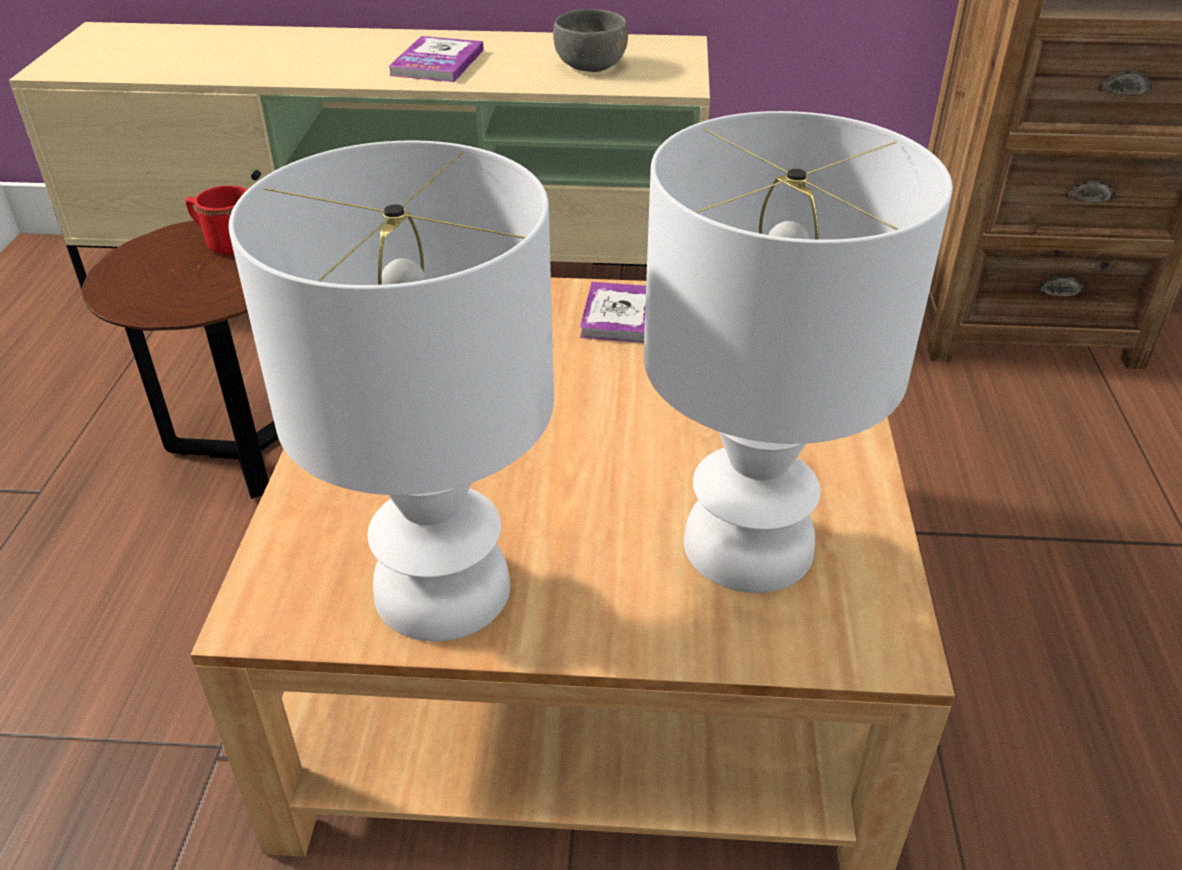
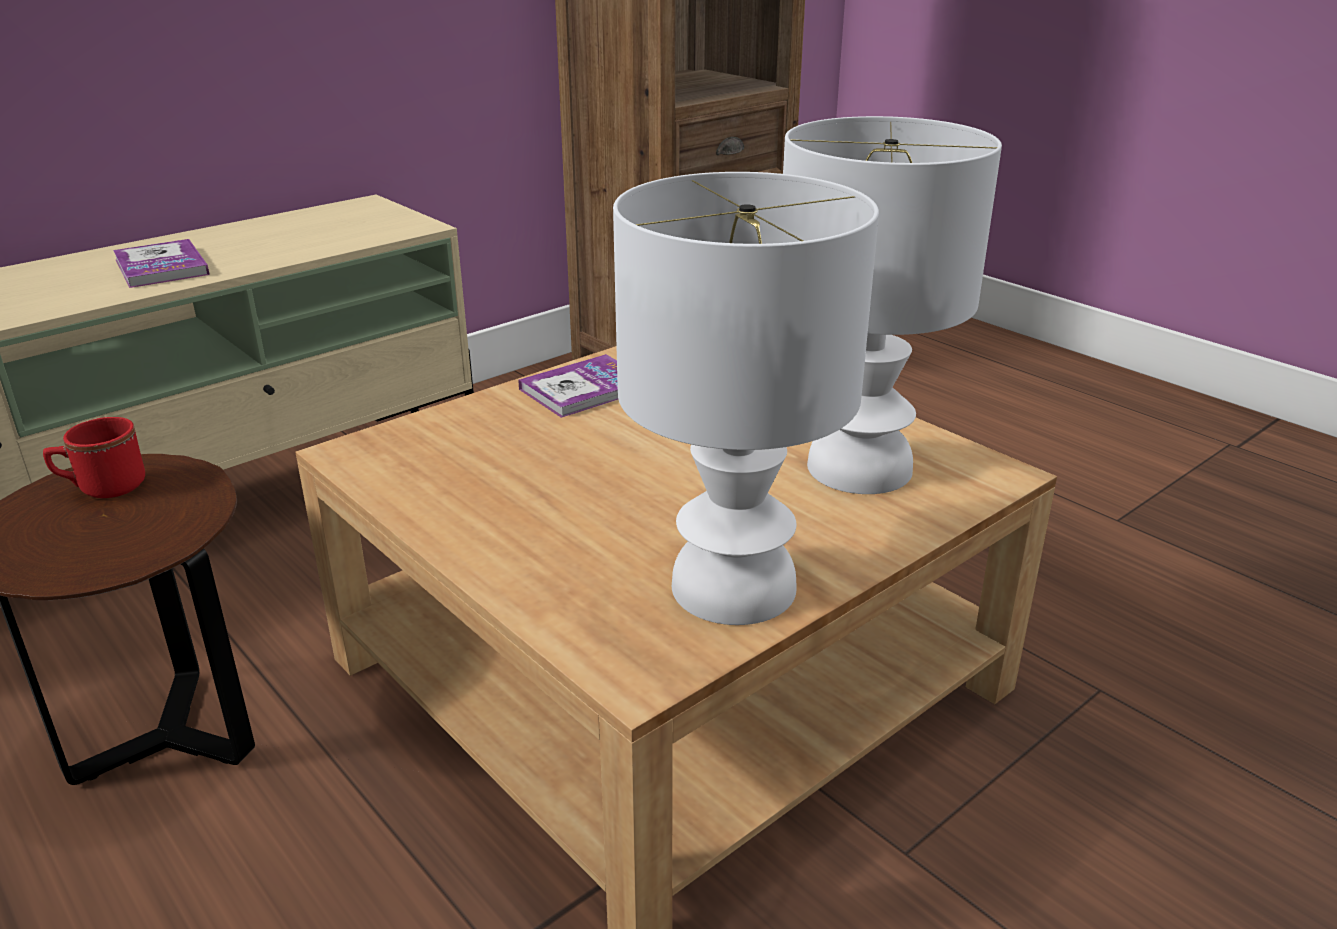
camera: 45 degrees left, 10 degrees down
(591, 66) = (318, 233): grey bowl -> none

